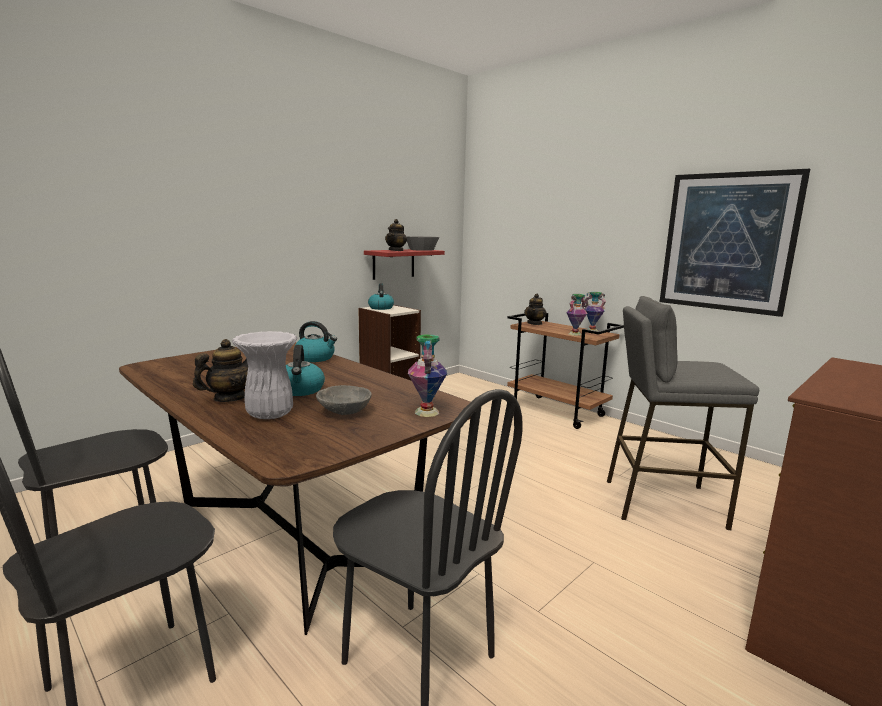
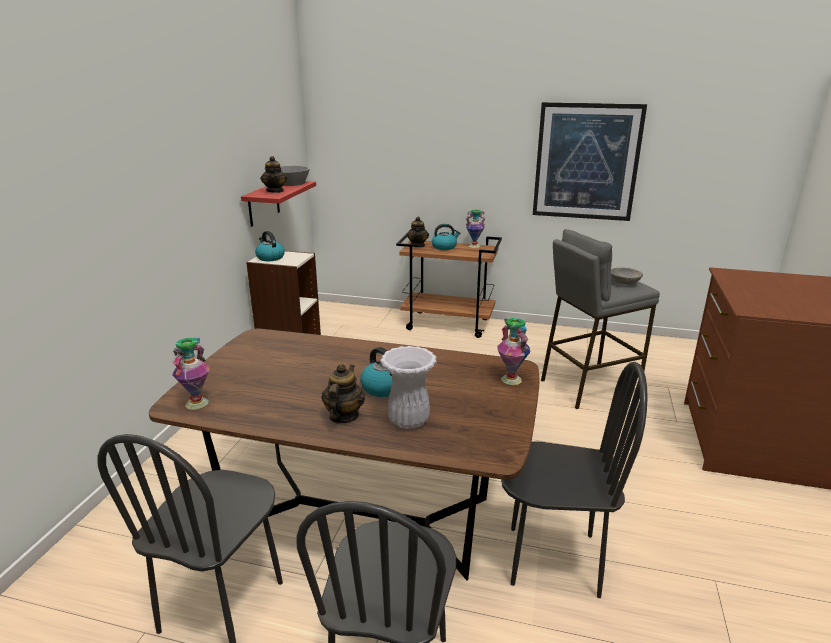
camera: 30 degrees left, 10 degrees up
(315, 358) = (326, 346): kettle -> kettle (444, 247)
(343, 412) = (457, 400): grey bowl -> grey bowl (624, 283)
(574, 334) = (467, 253): vase -> vase (196, 403)

